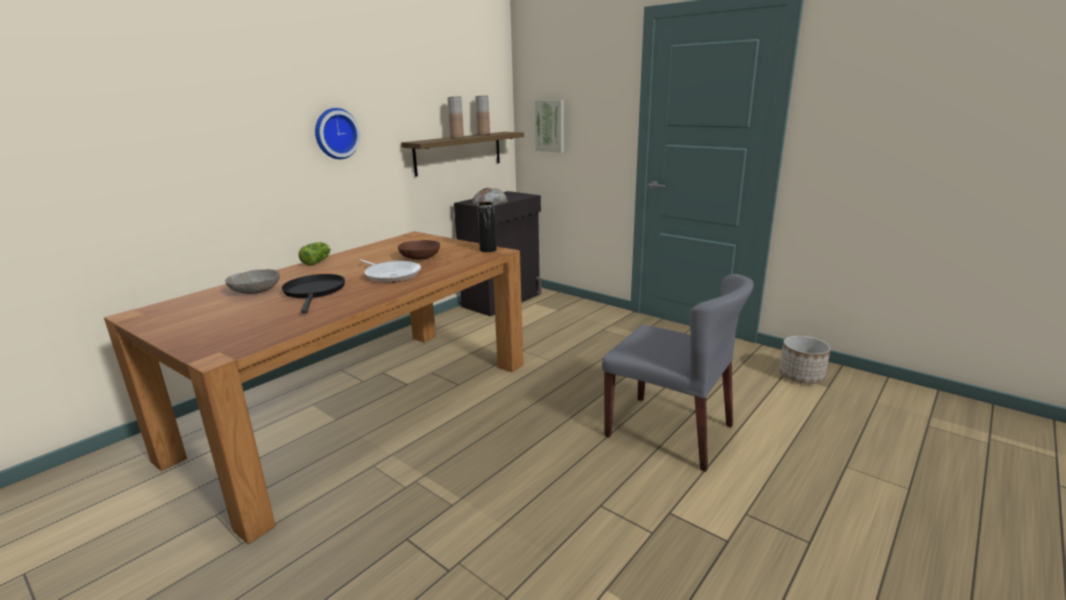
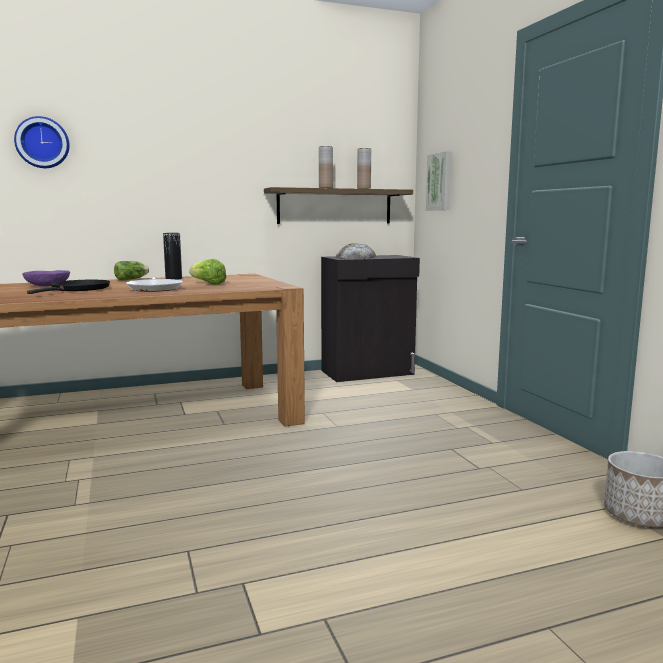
camera: 30 degrees right, 10 degrees down
(256, 291) = (47, 286): grey bowl -> purple bowl
(335, 133) = (192, 173): wall clock -> wall clock (42, 143)
(420, 258) = (208, 284): brown bowl -> lettuce
(488, 250) = (275, 285): black vase -> black vase (173, 279)
(670, 431) = (365, 515): grey chair -> none

